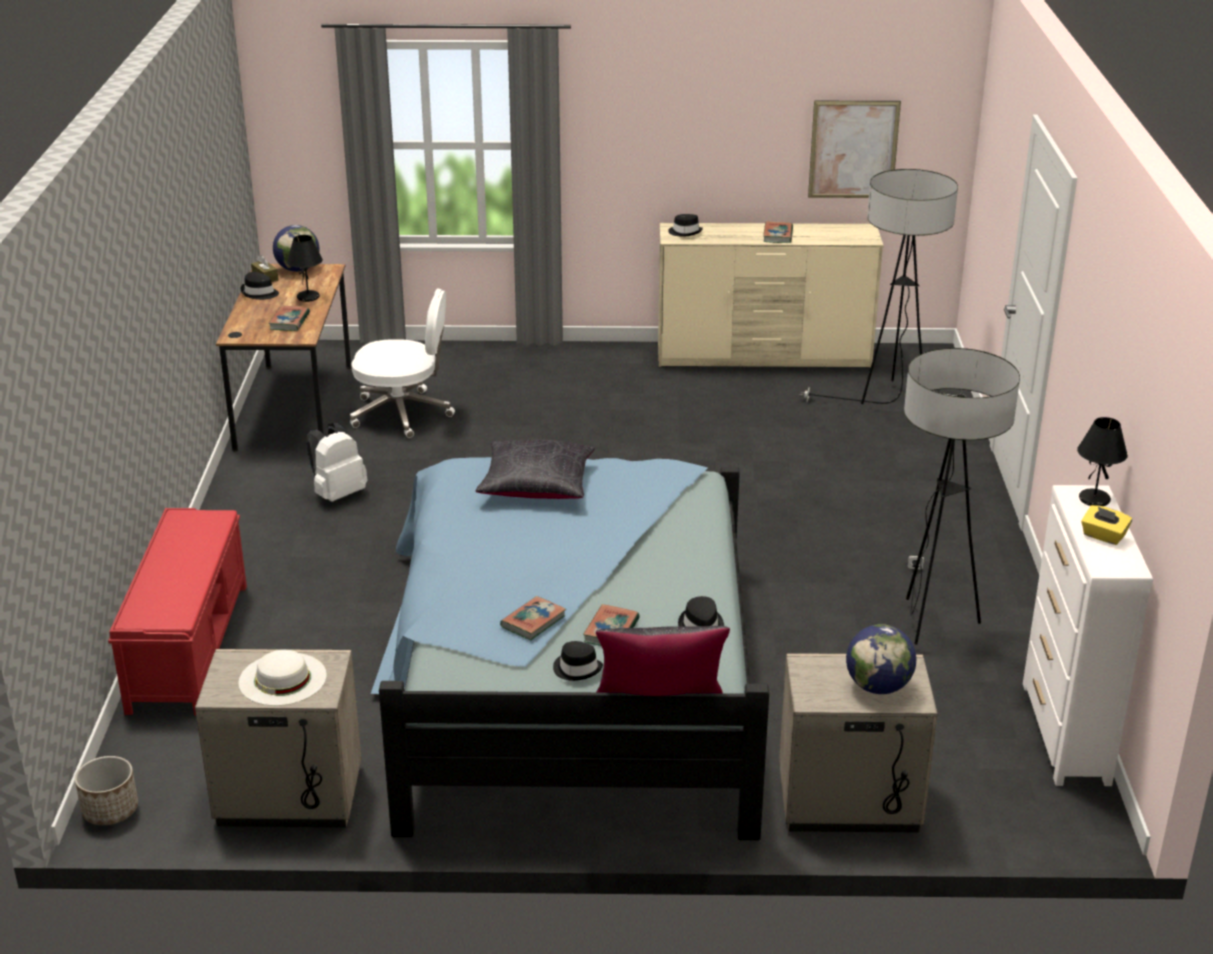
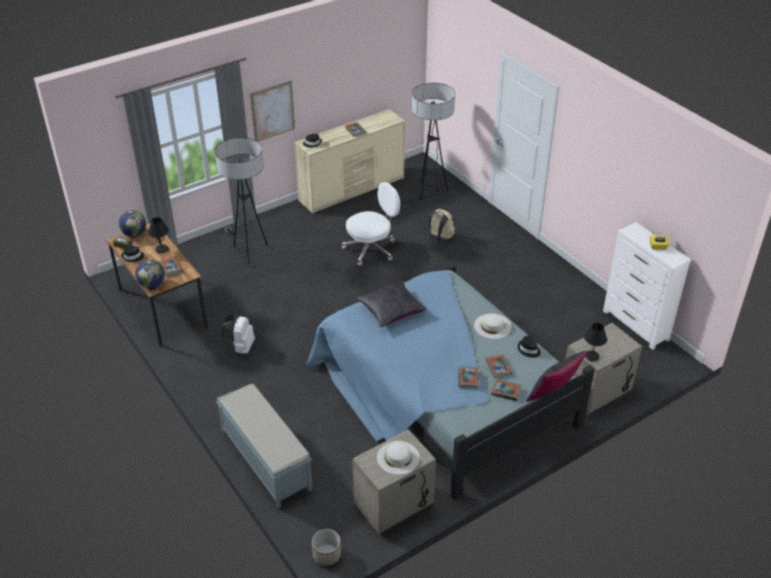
camera: 35 degrees left, 10 degrees up
(189, 646) = (265, 459): red bench -> grey bench
(403, 413) = (221, 289): white office chair -> white office chair (371, 249)
(577, 668) = (505, 392): black hat -> book
(681, 570) = (492, 326): none -> white hat
(832, 468) = (439, 238): none -> beige backpack
(853, 149) = (376, 77): picture -> picture (273, 111)
(878, 687) = (612, 344): globe -> globe (152, 284)
(932, 624) = (548, 299): floor lamp -> floor lamp (249, 253)
(1094, 500) = (638, 231): black table lamp -> black table lamp (592, 357)

